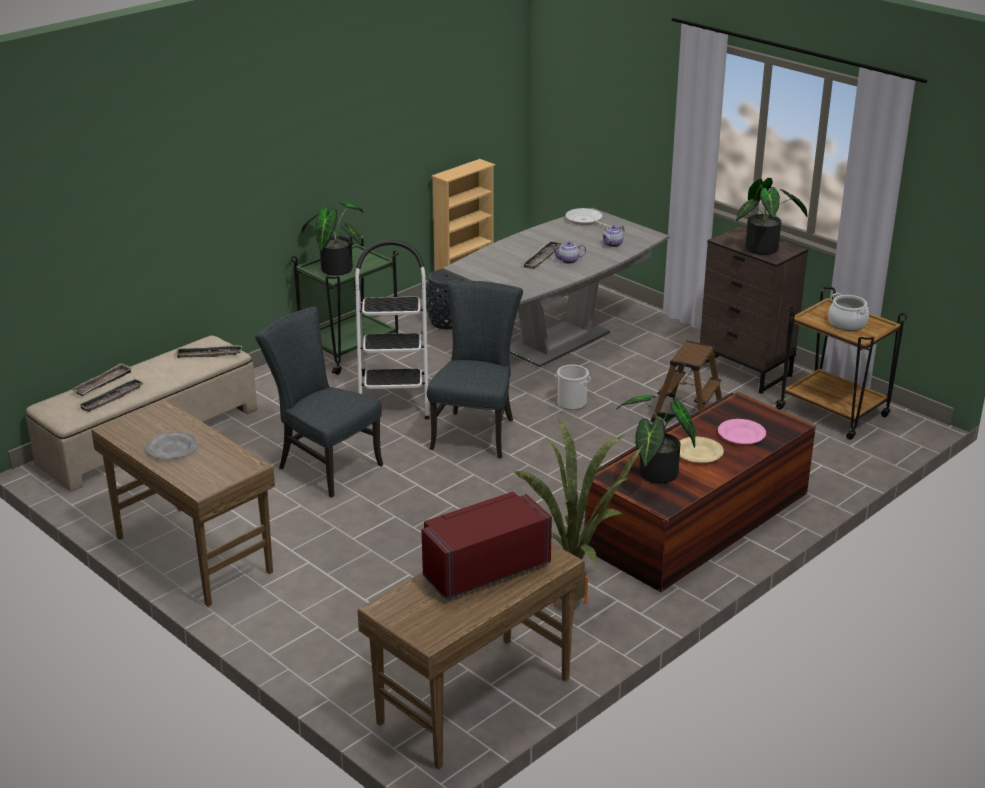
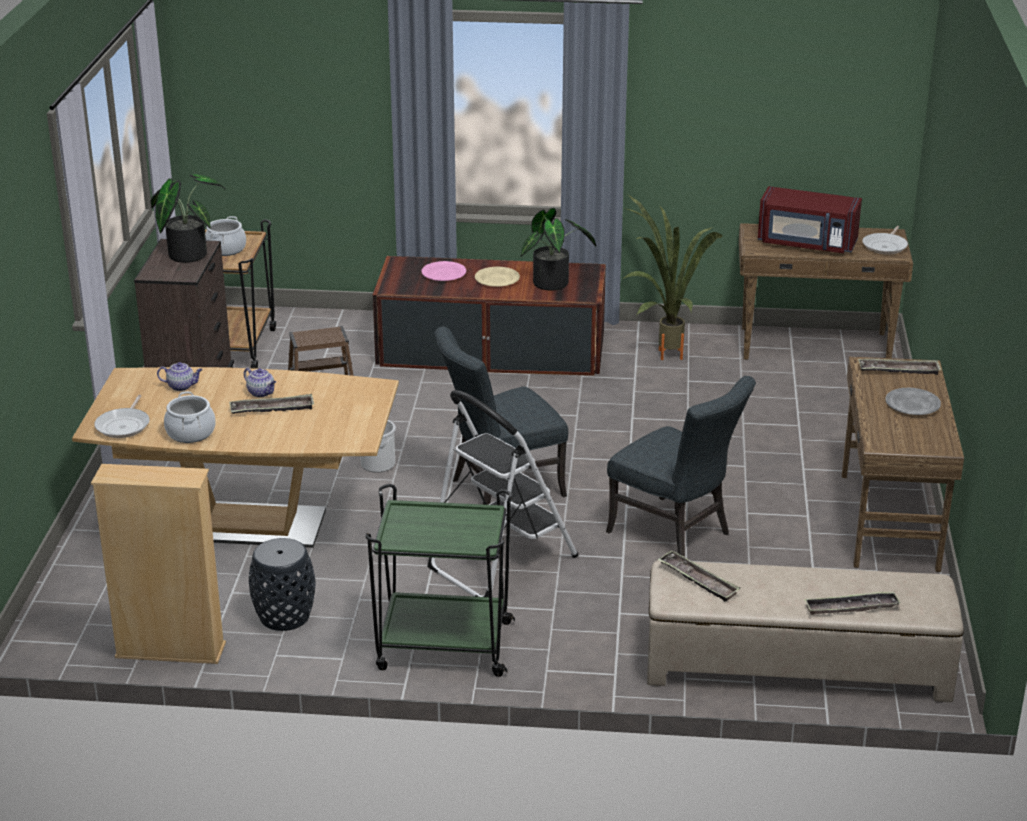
camera: 130 degrees left, 0 degrees up
(112, 398) = (861, 582): tray -> tray (898, 370)
(324, 465) = (675, 534): grey chair -> grey chair turned 45 degrees counterclockwise
(335, 268) = (456, 531): potted plant -> none
(410, 614) = (885, 246): none -> frying pan
(548, 232) = (191, 433): none -> cooking pot
(556, 341) = (250, 525): grey dining table -> brown dining table

